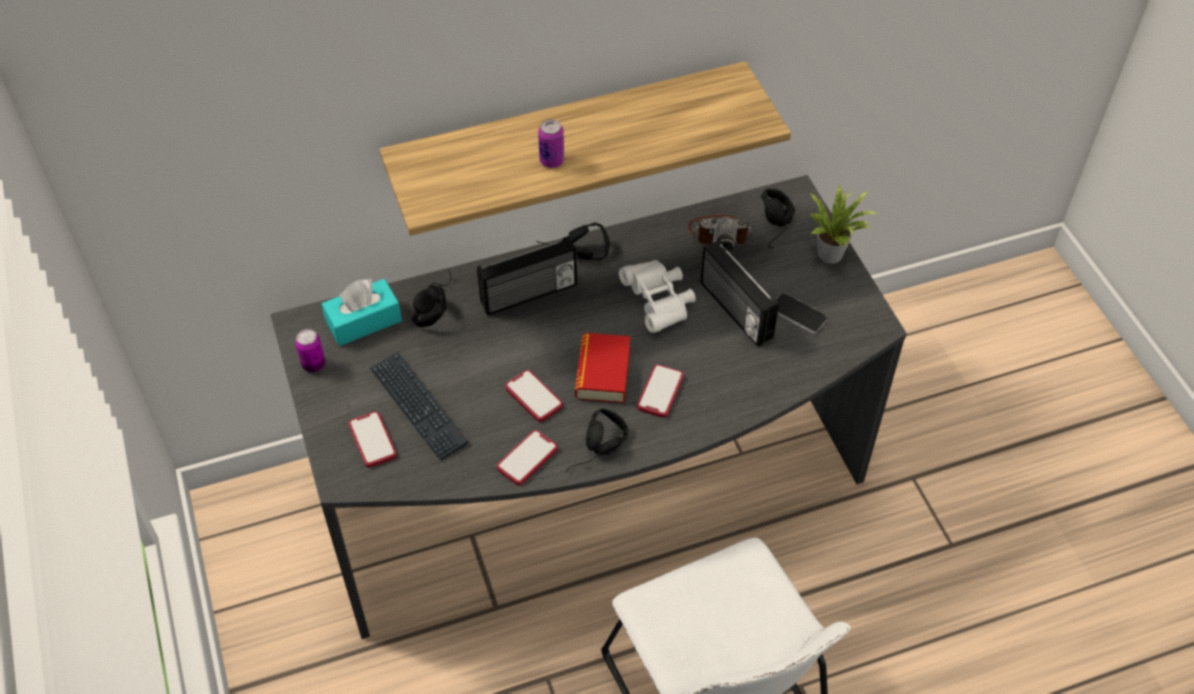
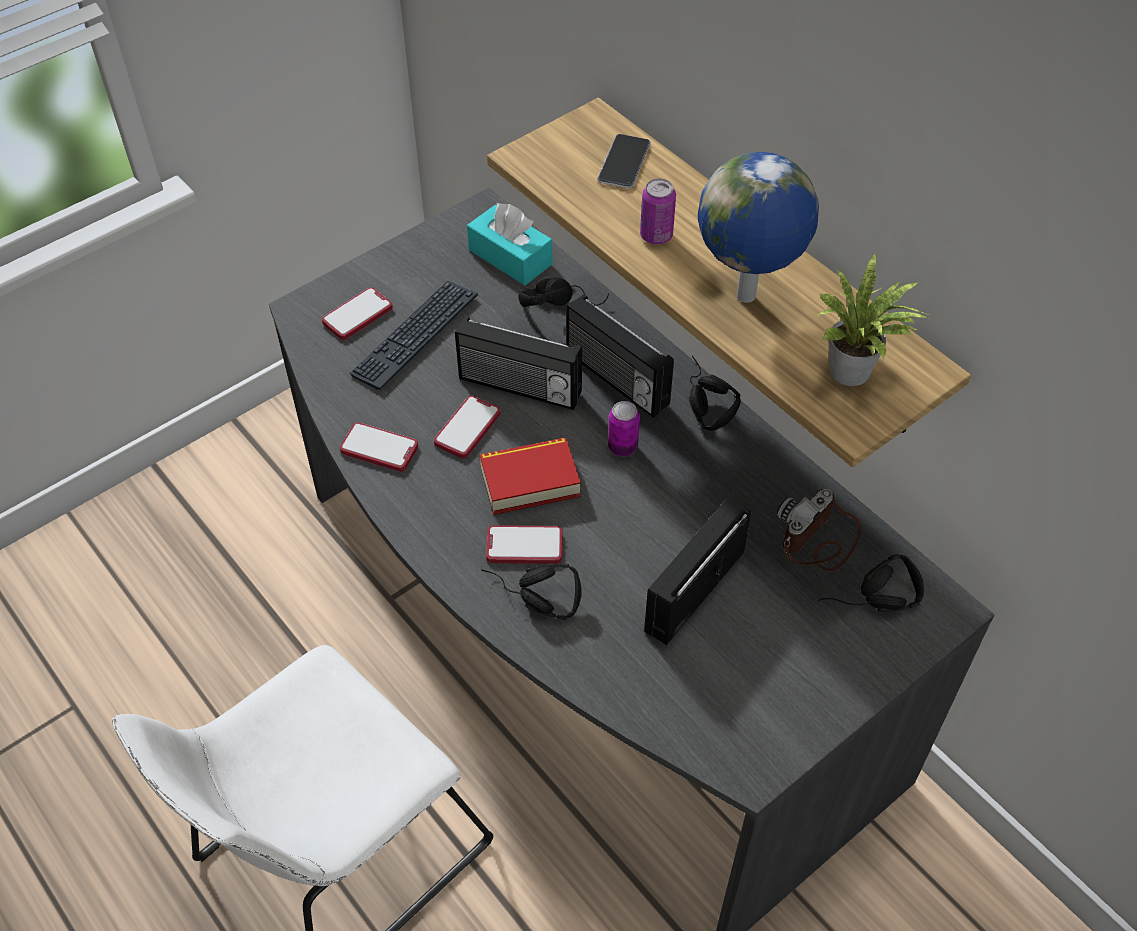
camera: 70 degrees right, 0 degrees up
(314, 365) = (436, 240): can -> can (622, 447)
(508, 354) = (519, 388): none -> radio
(599, 454) = (409, 512): black headphones -> black headphones (529, 599)
(635, 135) = (747, 297): none -> globe
(659, 303) = (665, 506): white binoculars -> none
(719, 233) = (819, 539): camera -> camera turned 60 degrees clockwise
(798, 314) = (723, 665): phone -> phone (624, 162)
(833, 253) = (859, 682): potted plant -> potted plant (854, 374)

